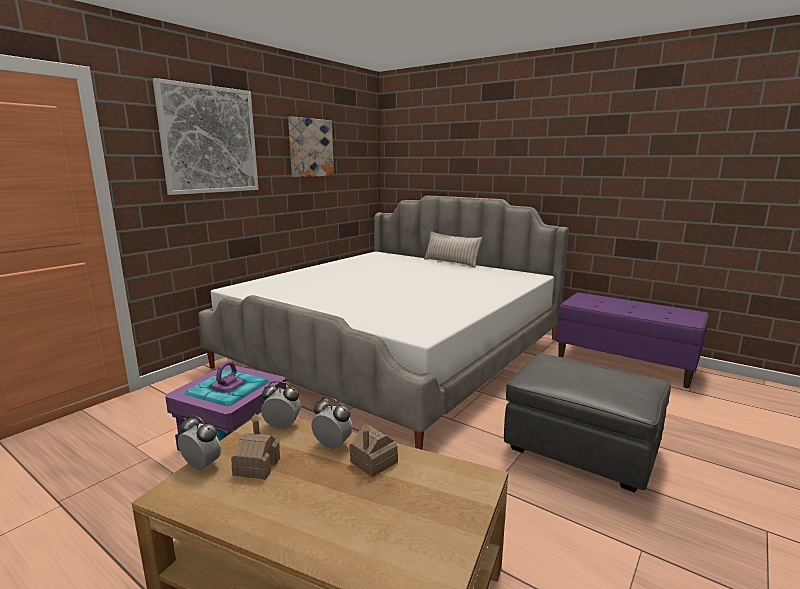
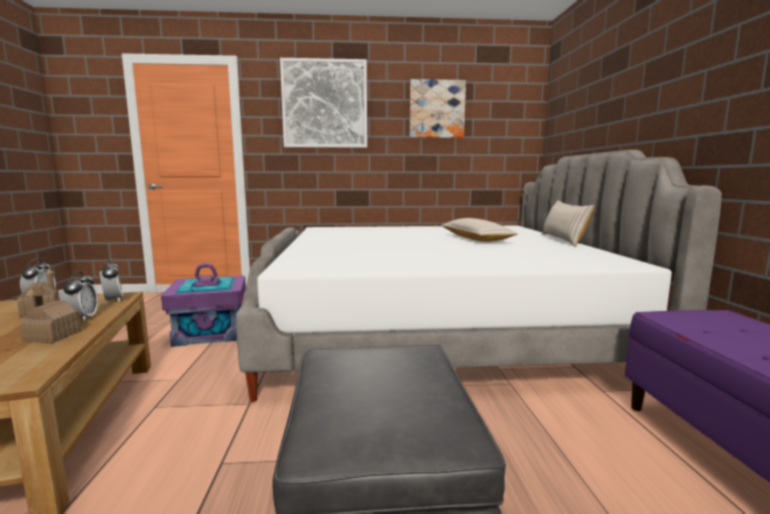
camera: 50 degrees right, 5 degrees down
(406, 273) = (476, 239): none -> beige pillow

